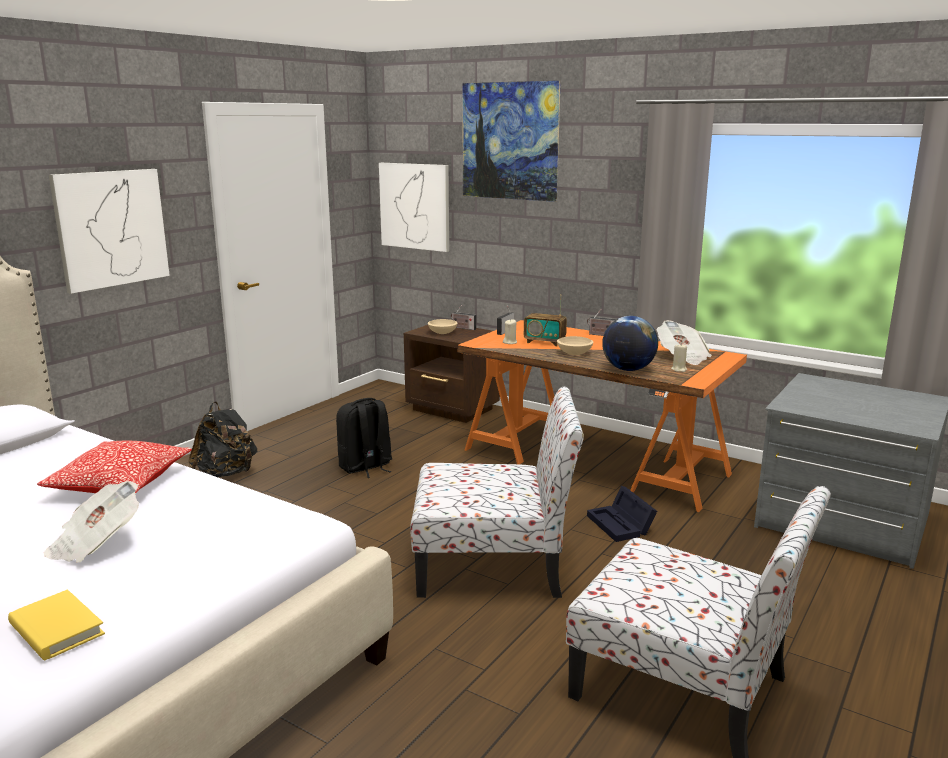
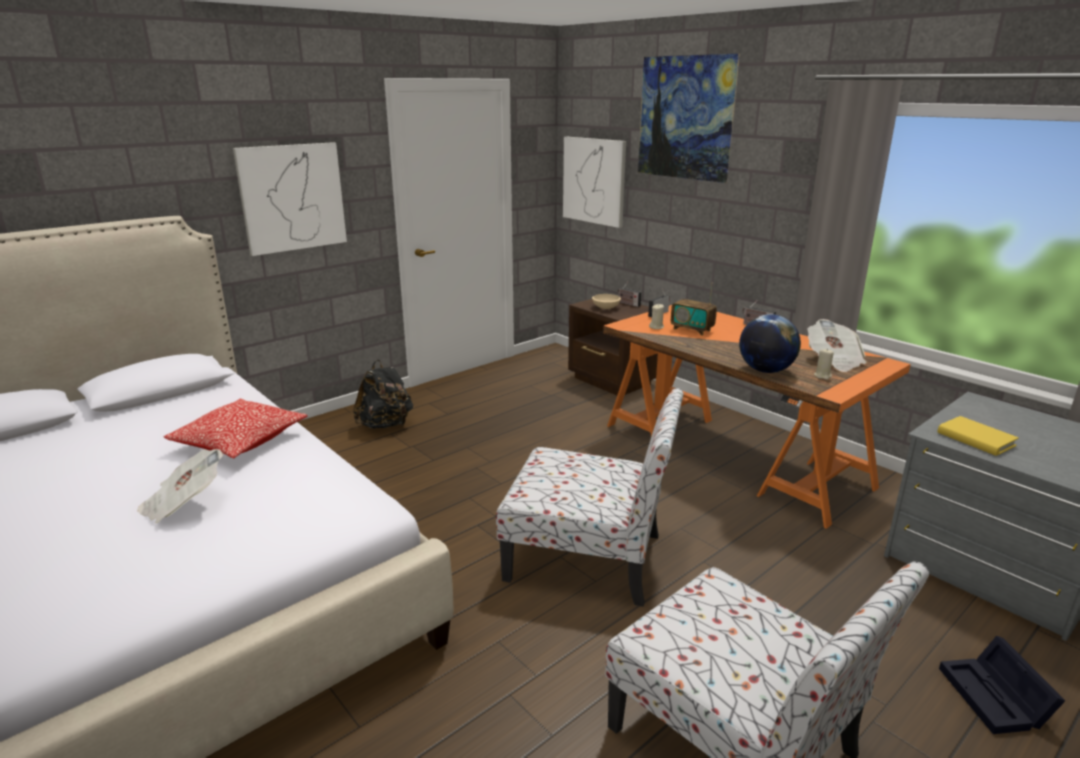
camera: 15 degrees right, 5 degrees up
(56, 629) = (98, 594): yellow book -> yellow book (975, 439)
(365, 467) = (508, 433): black backpack -> none
(574, 353) = (716, 346): beige bowl -> none
(621, 525) = (736, 532): black storage box -> black storage box (996, 699)

